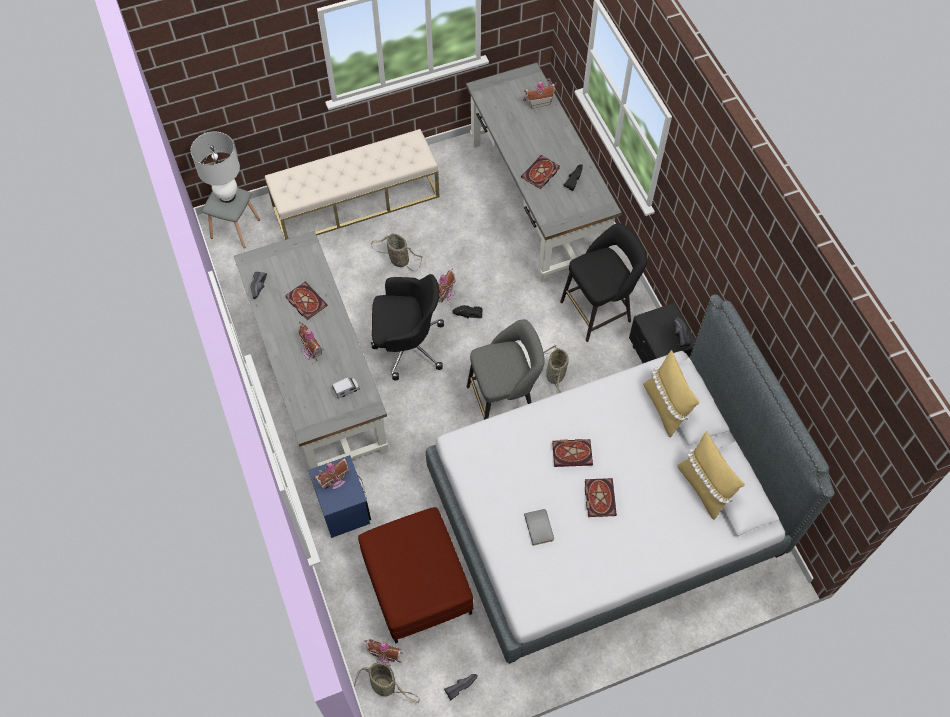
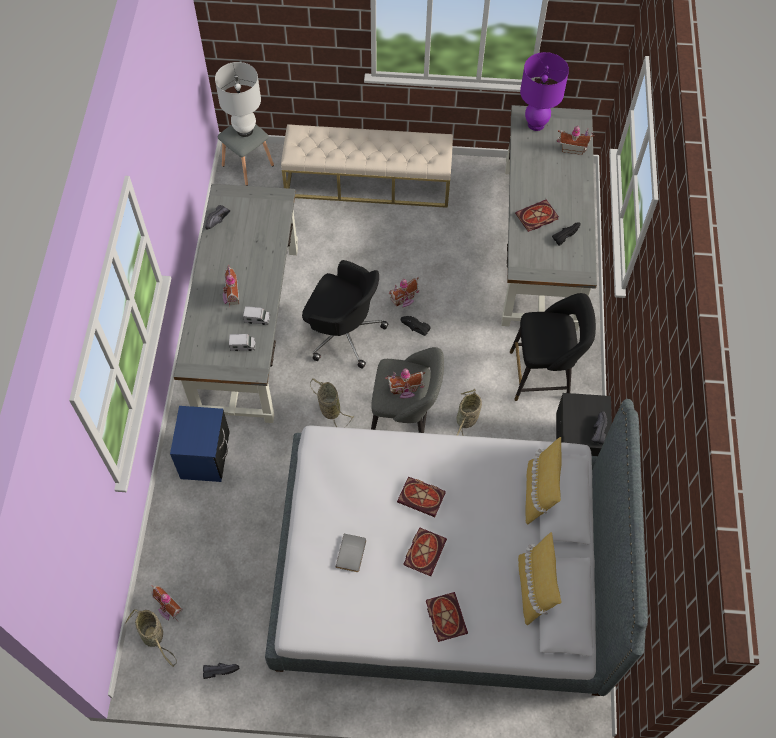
camera: 25 degrees right, 0 degrees up
(305, 301) = (250, 250): book -> book (444, 616)
(334, 481) = (196, 426): toy house -> toy house (405, 390)
(346, 361) = (257, 319): none -> toy truck
(397, 259) = (377, 250): basket -> basket (329, 408)
(418, 584) = (233, 557): red ottoman -> none
(496, 92) = (536, 124): none -> purple table lamp

